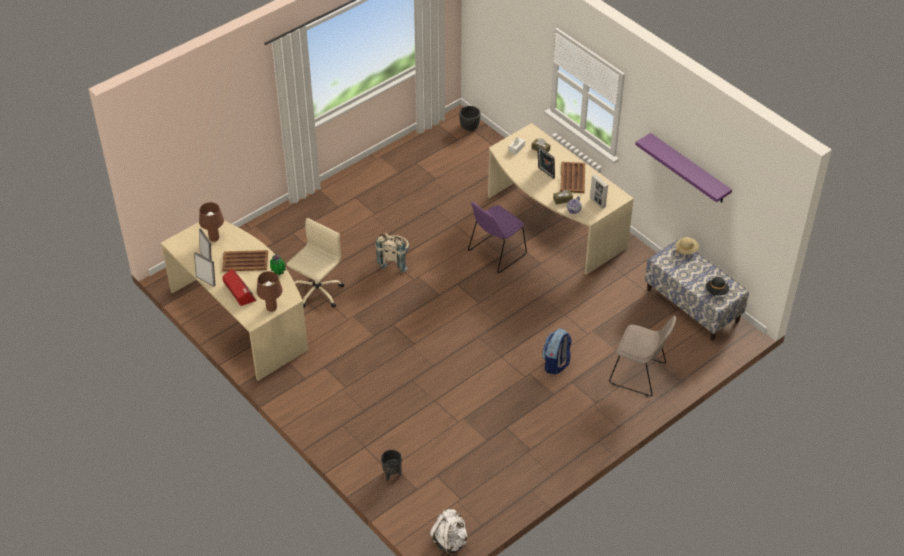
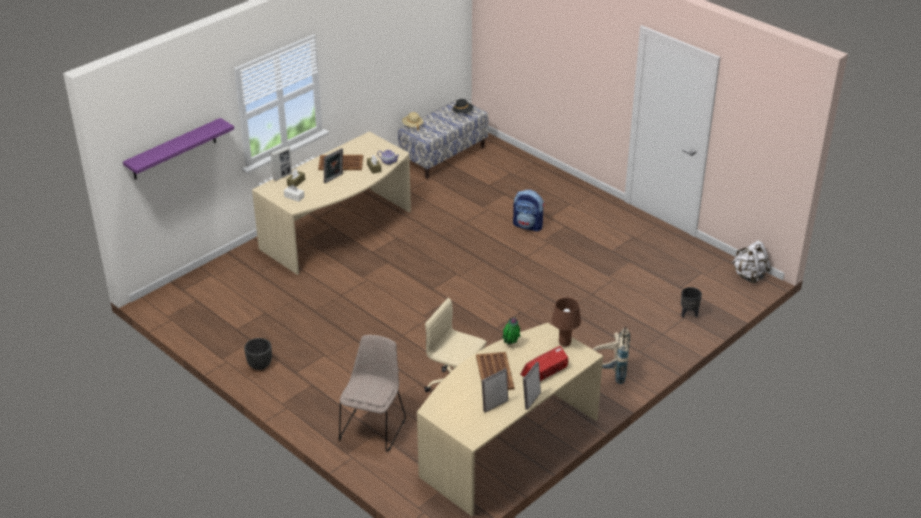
camera: 95 degrees left, 10 degrees down
(214, 239) = (460, 403): brown table lamp -> none
(394, 260) = (400, 334): beige backpack -> beige backpack (608, 373)
(469, 127) = (176, 293): black planter -> black planter (260, 365)
(495, 254) = (385, 266): purple chair -> none
(597, 202) = (376, 149): picture frame -> picture frame (282, 176)
(639, 374) = (531, 182): beige chair -> beige chair (373, 427)
(689, 169) = (390, 54): purple shelf -> purple shelf (174, 149)

